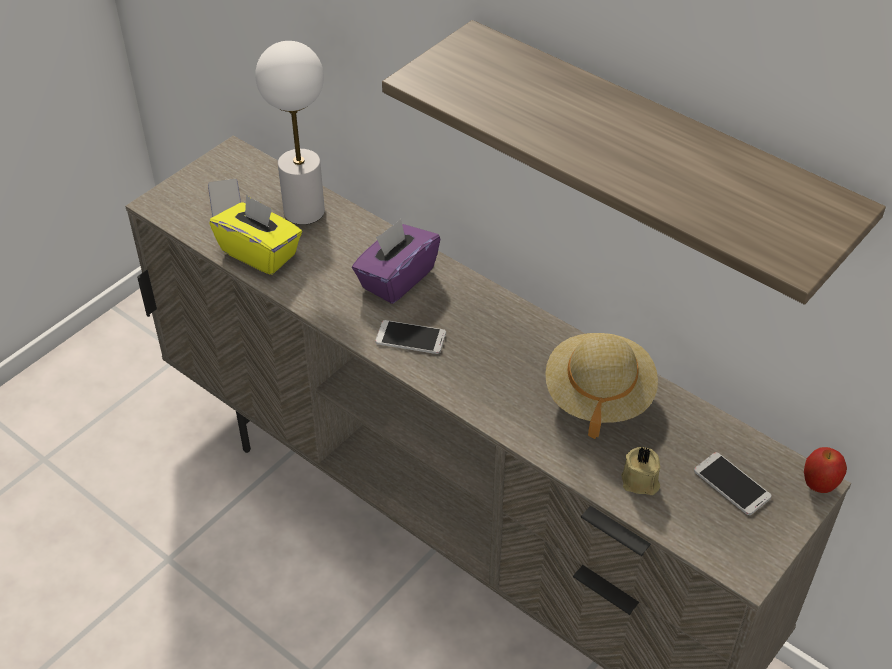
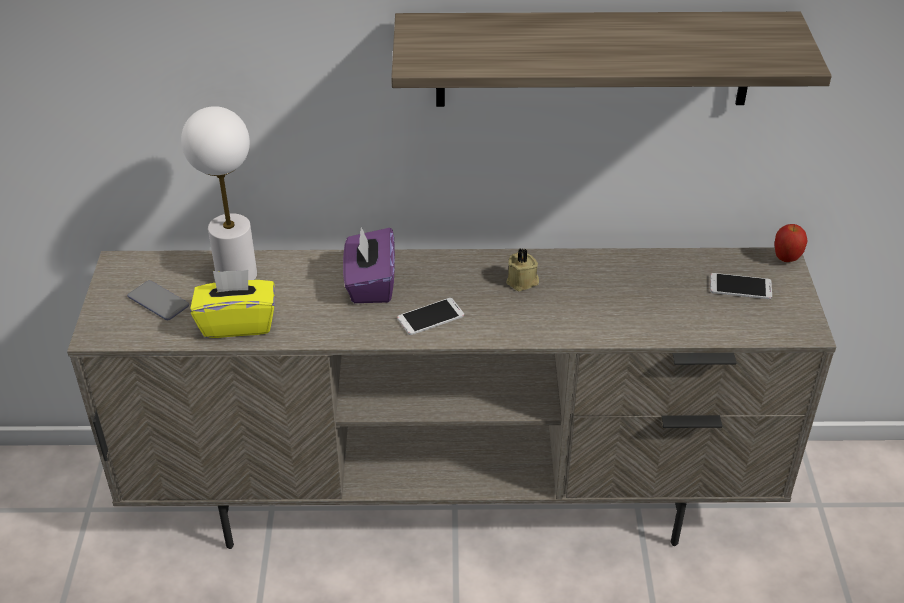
camera: 40 degrees left, 5 degrees down
(598, 395) = (601, 281): beige hat -> none
(640, 482) = (689, 318): beige candle -> beige candle (523, 282)

